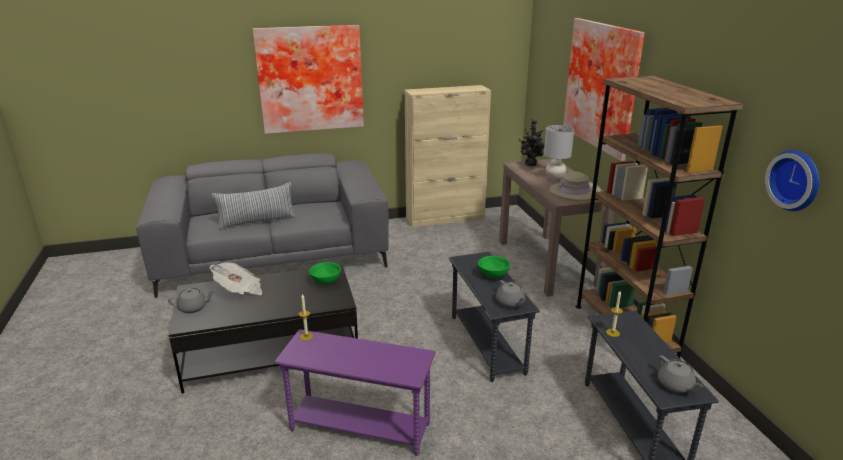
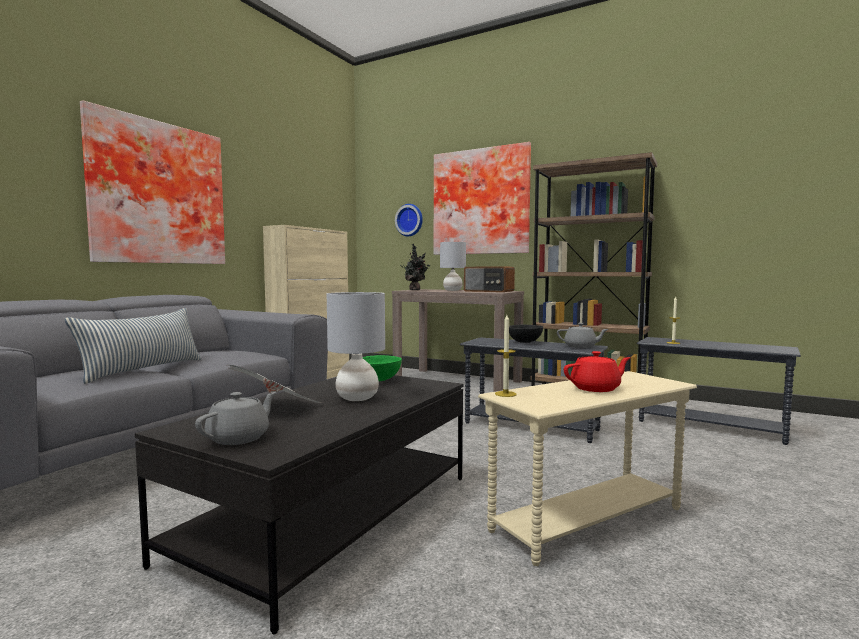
camera: 45 degrees left, 20 degrees down
(281, 297) = (356, 398): none -> grey table lamp
(356, 357) = (596, 388): none -> red teapot
(360, 426) = (586, 519): purple side table -> beige side table
(492, 276) = (524, 342): green bowl -> black bowl
(574, 191) = (489, 291): beige hat -> radio
(675, 385) = (769, 348): grey teapot -> none
(796, 180) = (723, 198): wall clock -> wall clock (410, 220)

